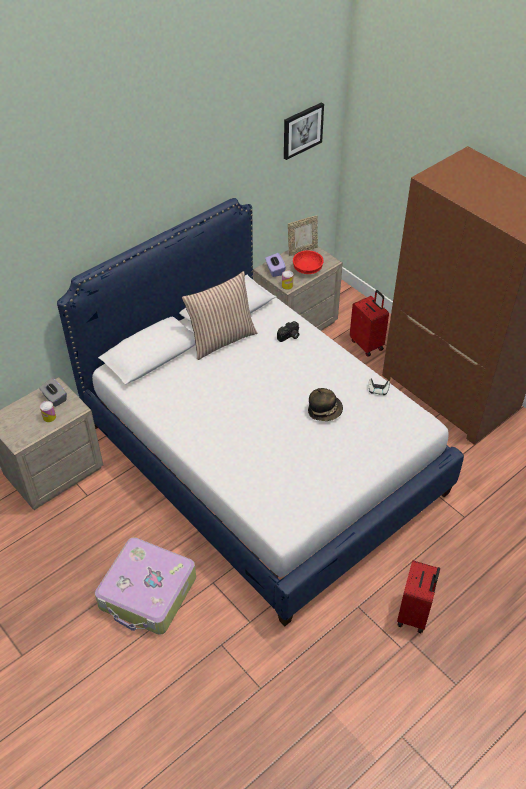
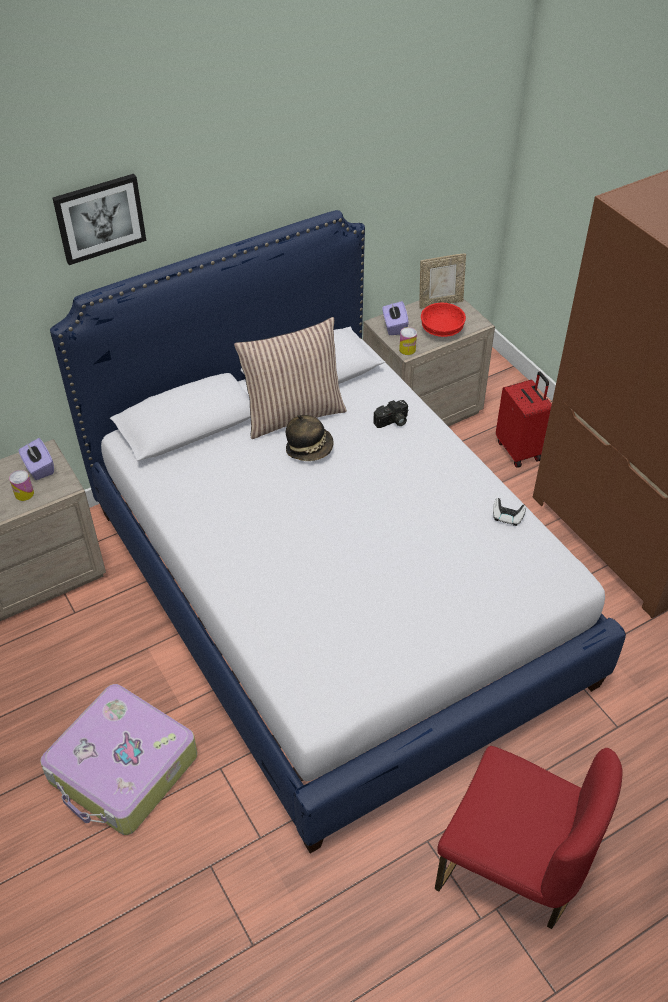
camera: 10 degrees right, 0 degrees up
(54, 398) = (39, 468): grey tissue box -> purple tissue box
(302, 130) = (454, 123): picture -> picture (99, 218)
(325, 411) = (420, 537): hat -> hat (309, 448)
(414, 614) = (512, 867): red suitcase -> red chair

